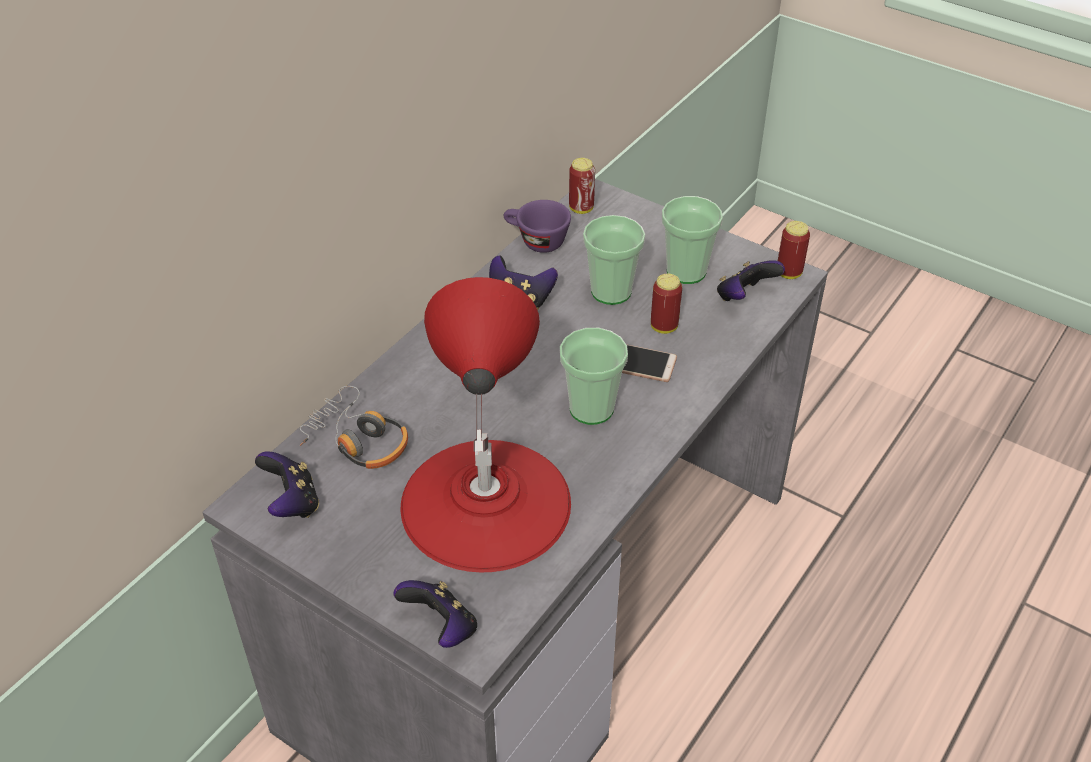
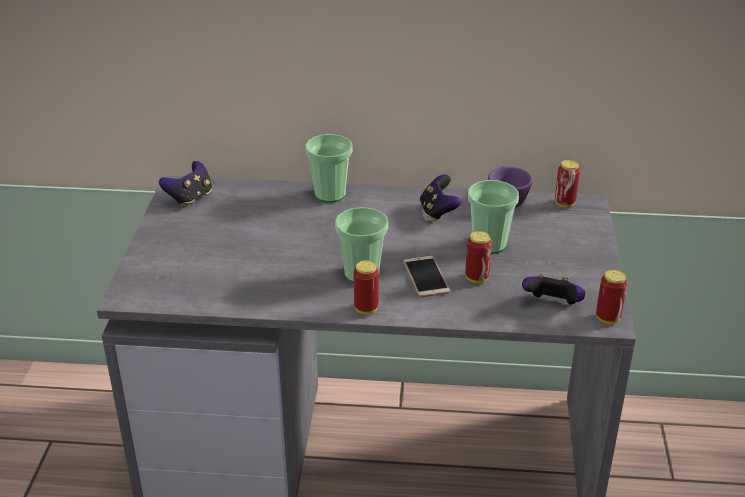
camera: 60 degrees right, 10 degrees down
(357, 440) = (256, 200): headphones -> none
(441, 628) = (131, 280): game controller -> none
(485, 502) = (242, 261): red table lamp -> none
(658, 431) = (366, 309): none -> can
(686, 271) = (550, 269): cup -> cup (330, 194)

